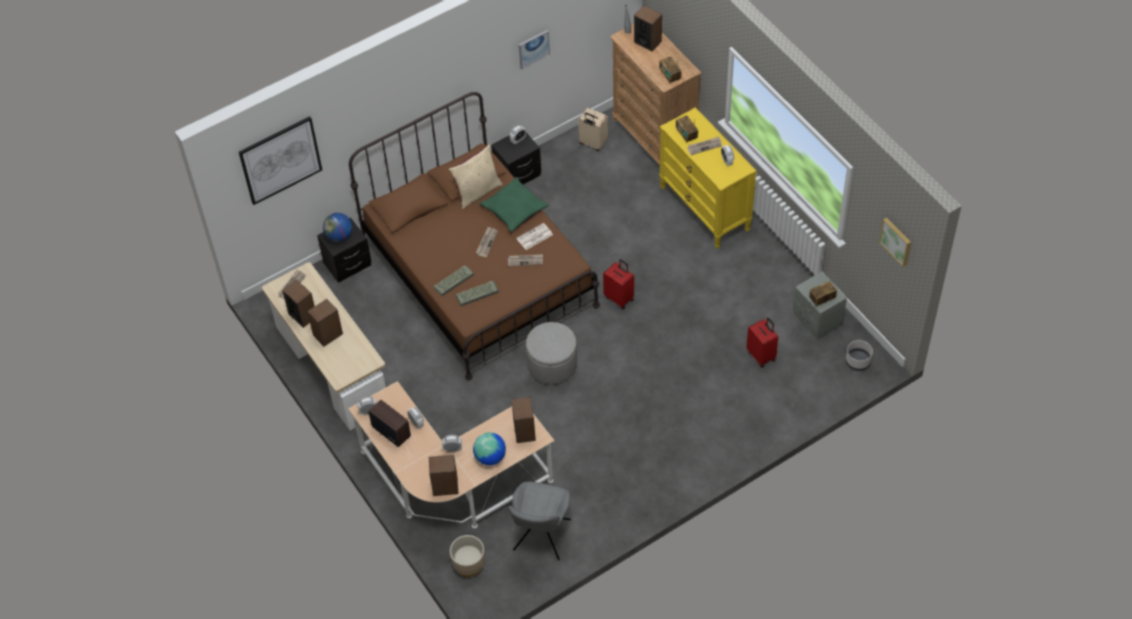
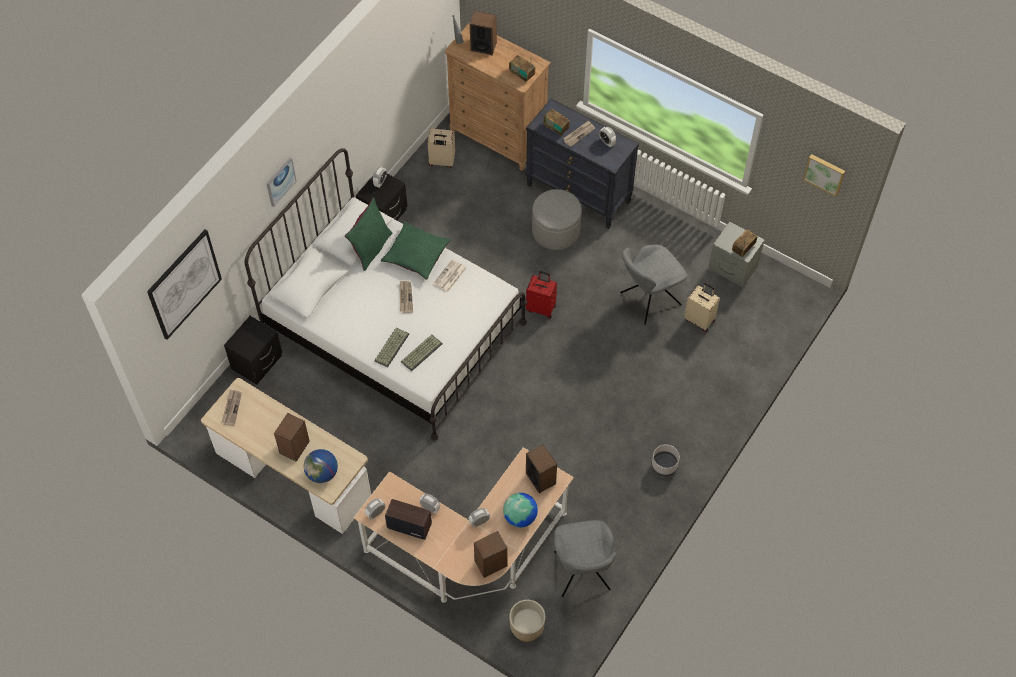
camera: 25 degrees left, 5 degrees up
(303, 315) = (258, 436): speaker -> none
(339, 236) = (247, 338): globe -> globe (322, 473)
(477, 192) = (370, 248): beige pillow -> green pillow
(479, 274) = (394, 329): brown bed -> white bed
(525, 260) = (453, 303): newspaper -> none
(533, 49) = (381, 87): picture -> picture (280, 181)
(552, 364) = (509, 396): grey ottoman -> grey ottoman (556, 231)
(705, 209) = (579, 193): yellow dresser -> black dresser
(722, 322) = (648, 299): none -> grey chair
(761, 355) = (700, 319): red suitcase -> beige suitcase
(857, 362) = (788, 296): grey planter -> grey planter (664, 466)

